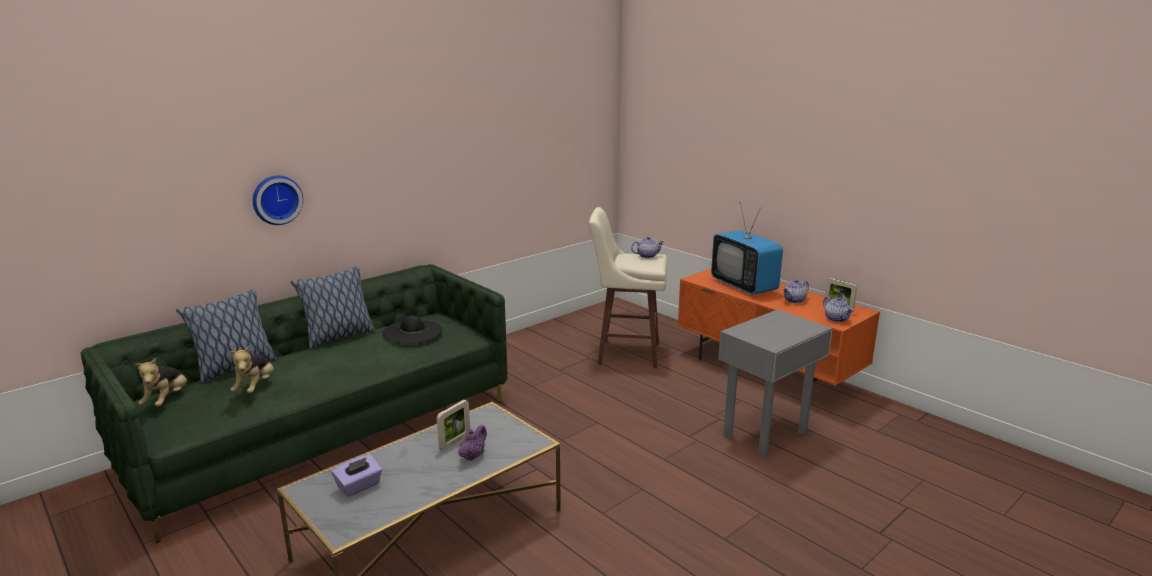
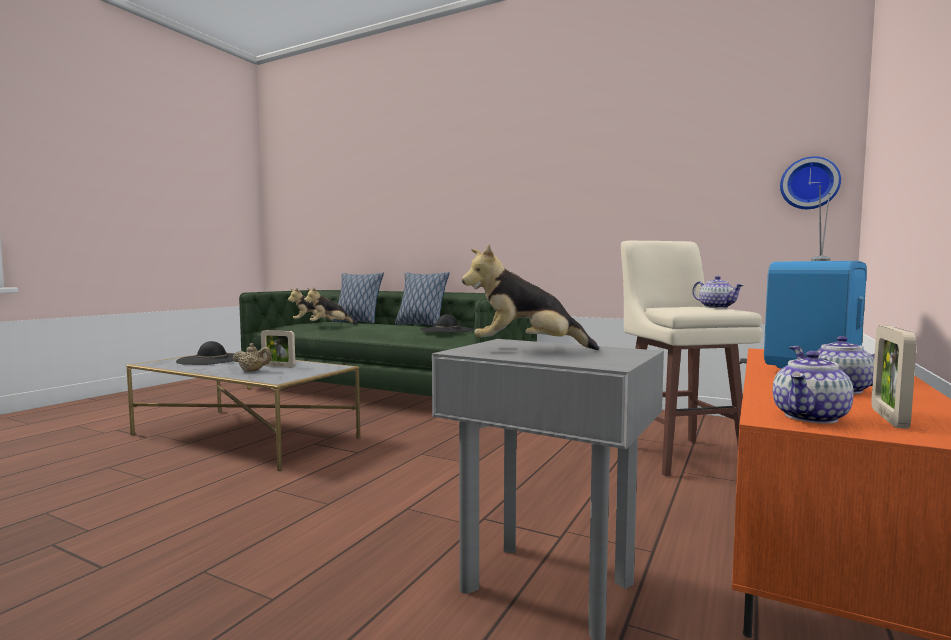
camera: 70 degrees right, 15 degrees down
(276, 199) = (423, 217): wall clock -> wall clock (809, 183)
(359, 486) = (212, 359): purple tissue box -> black hat
(473, 456) = (253, 371): purple teapot -> beige teapot
(771, 332) = (526, 350): none -> plush toy

